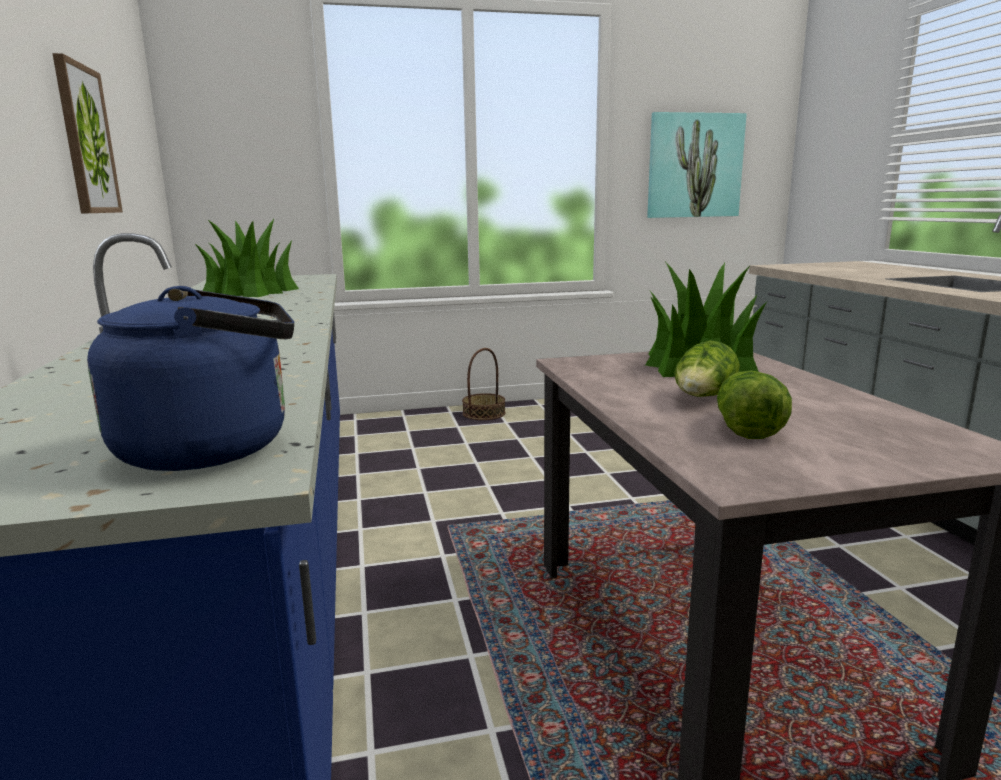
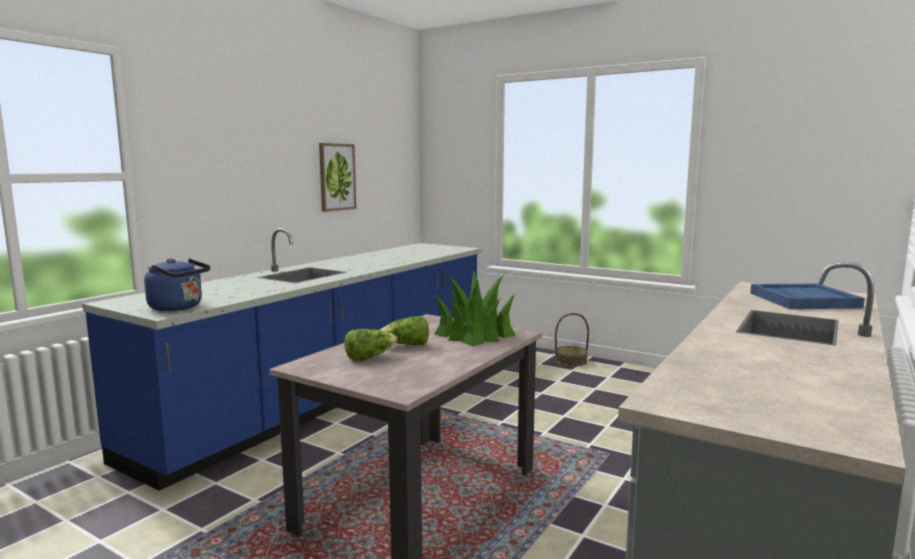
camera: 45 degrees right, 5 degrees down
(250, 291) = (398, 254): potted plant -> none
(695, 166) = (787, 185): picture -> none
(860, 269) = (802, 300): none -> blue tray

